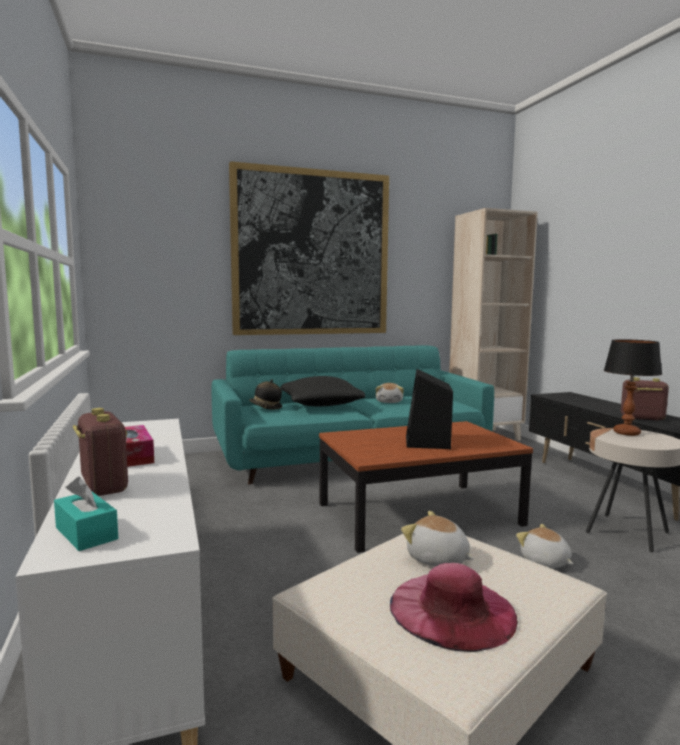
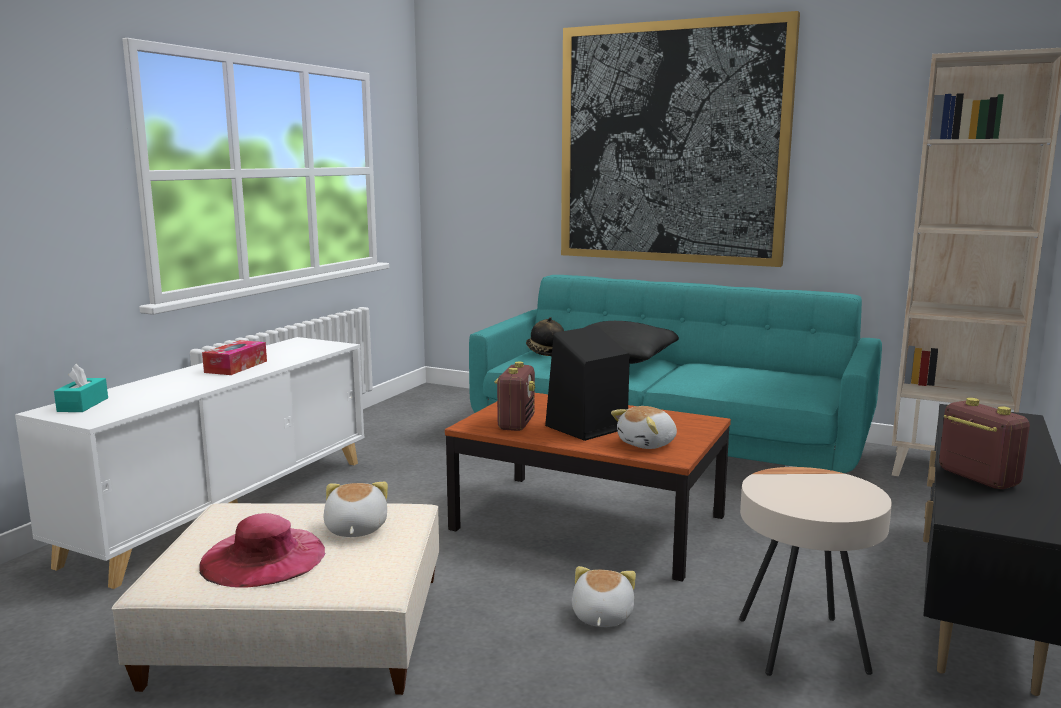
camera: 45 degrees right, 5 degrees up
(103, 485) = (165, 382): radio -> radio (516, 423)
(389, 401) = (712, 373): plush toy -> plush toy (648, 444)
(626, 433) = (830, 483): table lamp -> none

